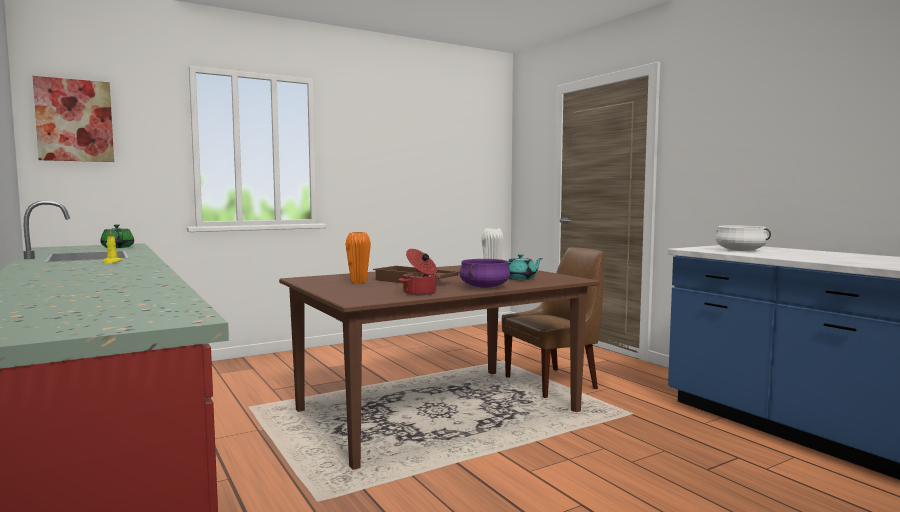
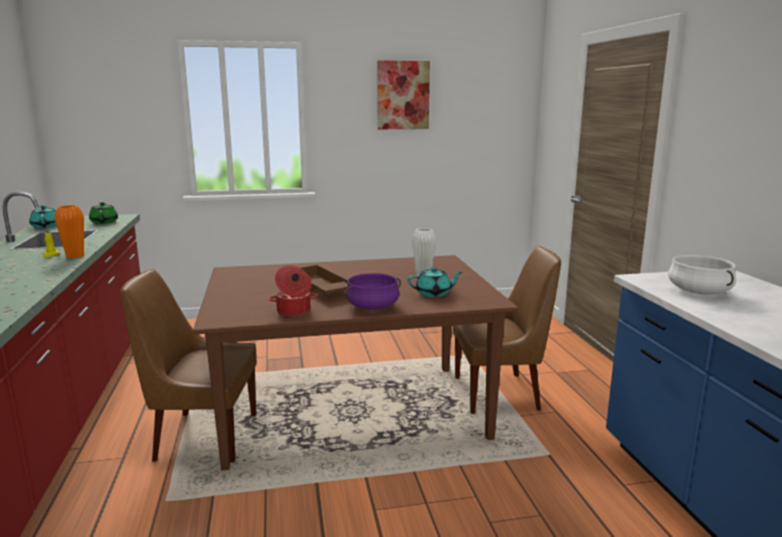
camera: 20 degrees right, 10 degrees up
(49, 251) = (46, 226): none -> turquoise teapot
(74, 120) = (80, 101): picture -> picture (403, 95)
(303, 449) = (202, 436): none -> brown chair
(358, 282) = (269, 282): orange vase -> orange vase (75, 256)

